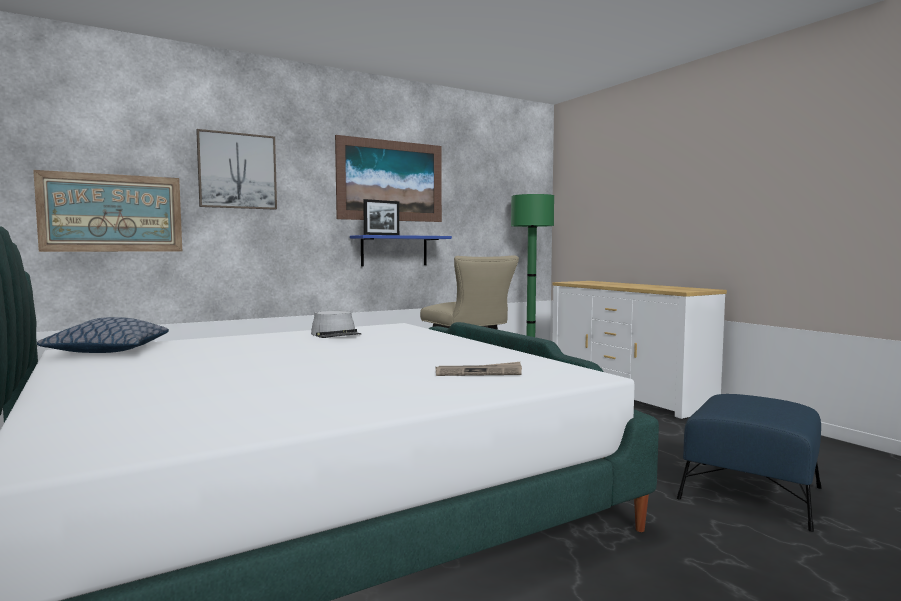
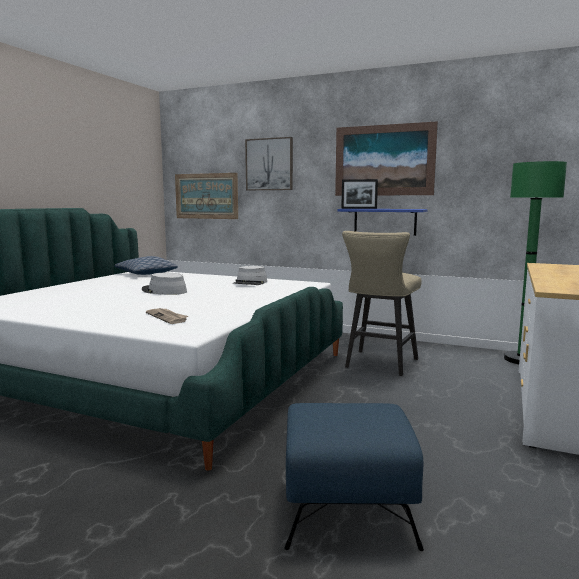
camera: 55 degrees right, 5 degrees up
(294, 358) = (164, 291): none -> grey hat

